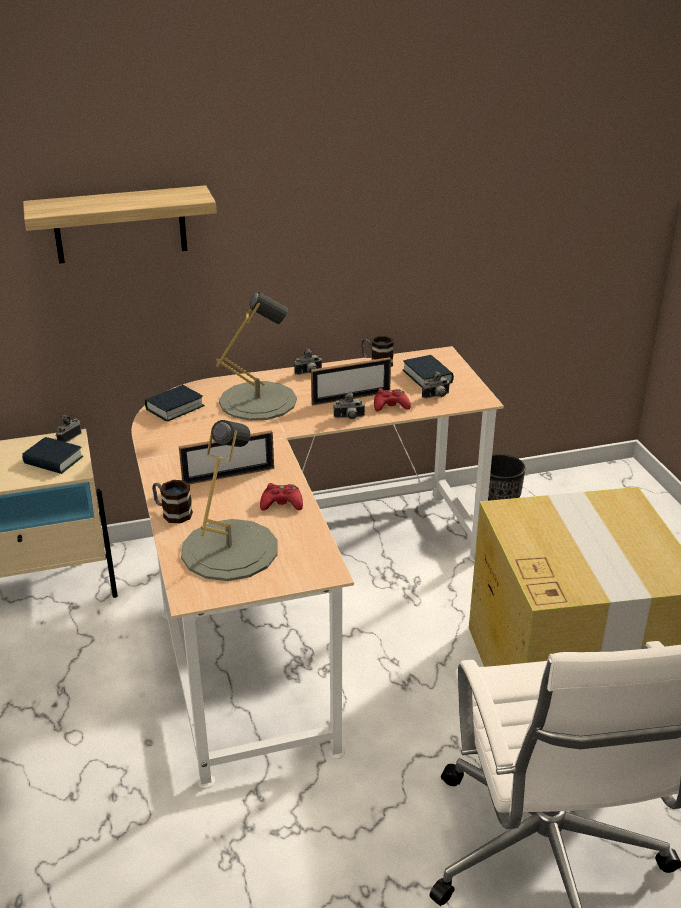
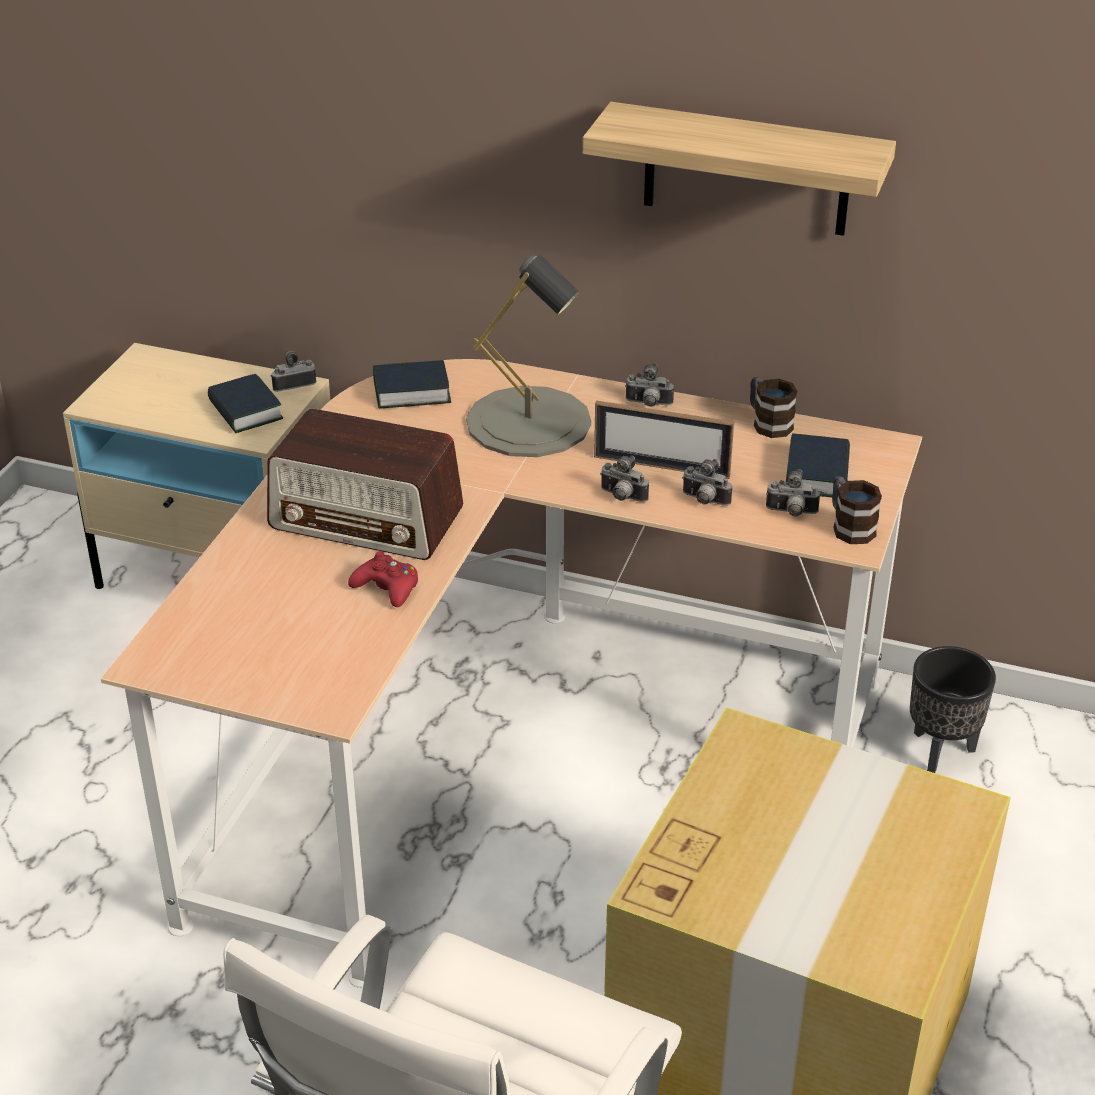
camera: 35 degrees right, 5 degrees up
(120, 225) = (396, 96): shelf -> shelf (746, 170)
(172, 513) = (246, 542): mug -> mug (849, 526)
(228, 476) = (367, 519): picture frame -> radio
(229, 549) = (255, 623): grey table lamp -> none
(390, 406) = (704, 501): red game controller -> camera

